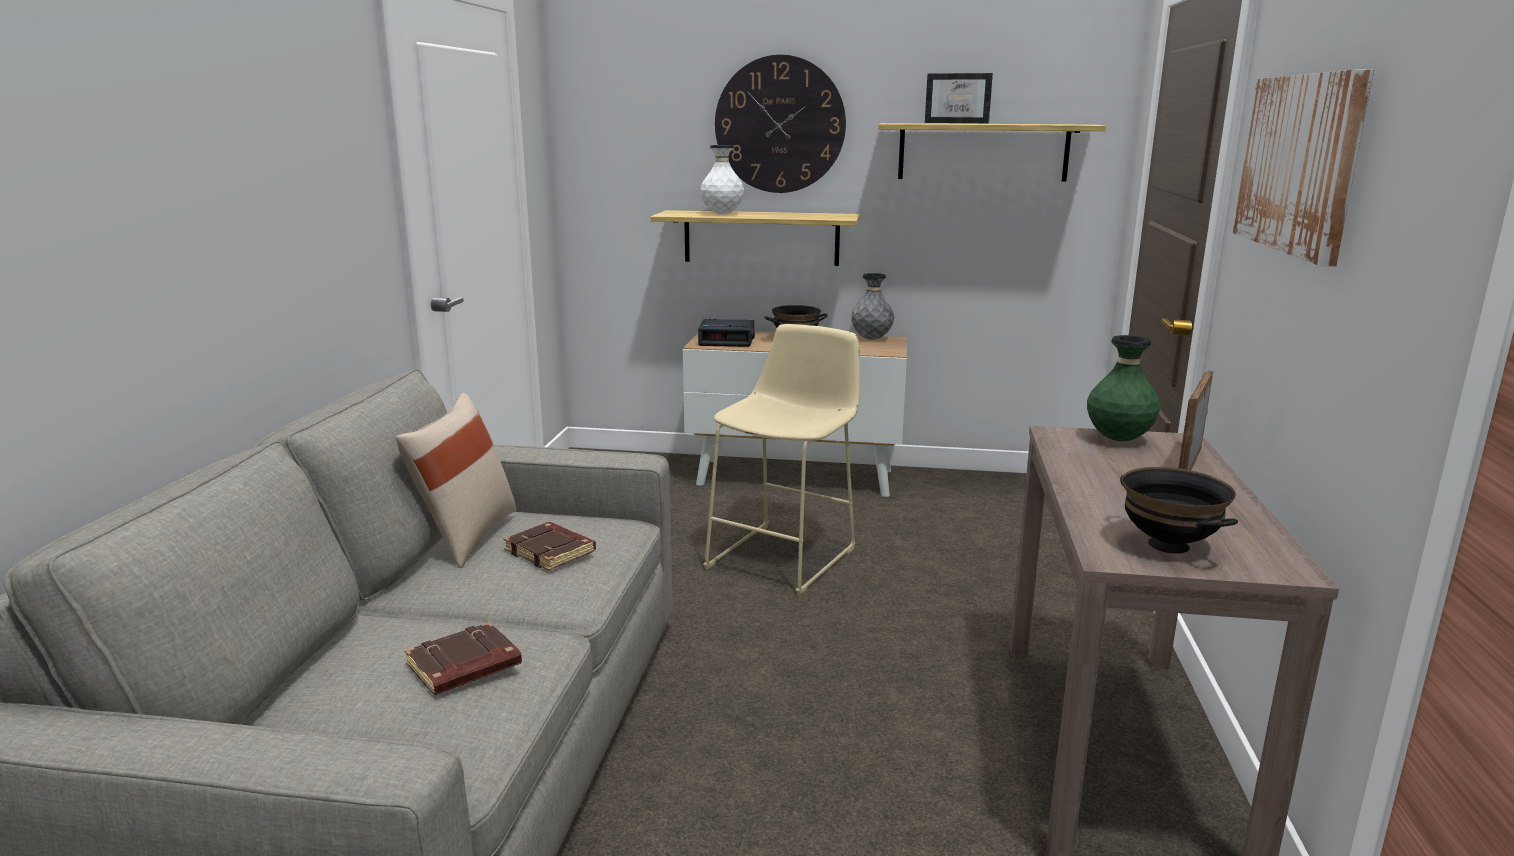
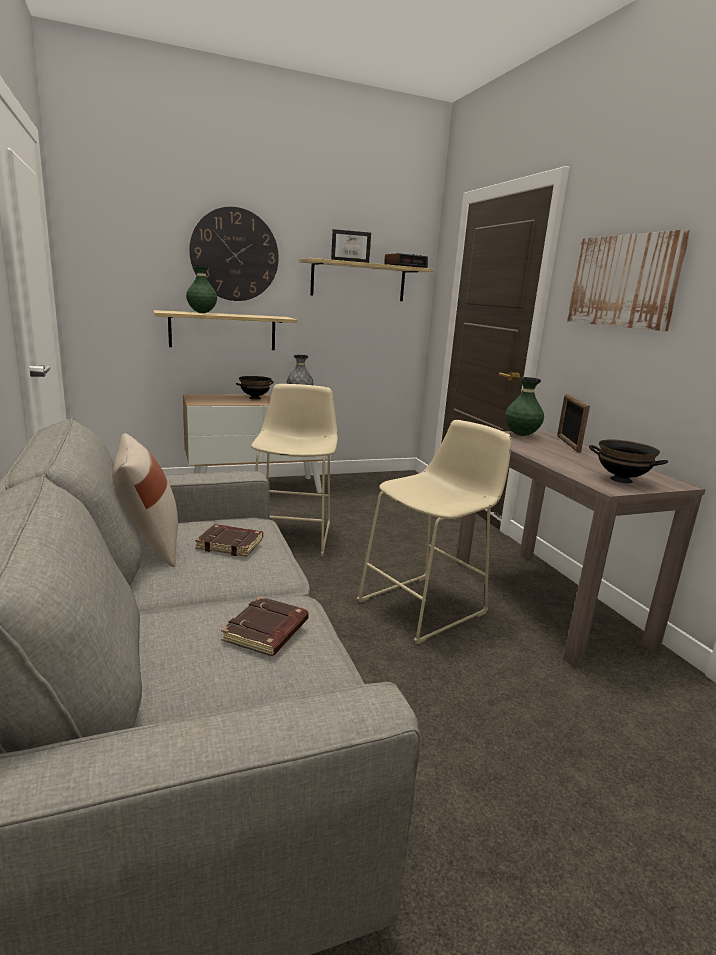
camera: 30 degrees left, 0 degrees up
(722, 214) = (202, 313): white vase -> green vase
(727, 340) = (211, 400): alarm clock -> alarm clock (405, 267)
(891, 704) = (427, 606): none -> beige stool

